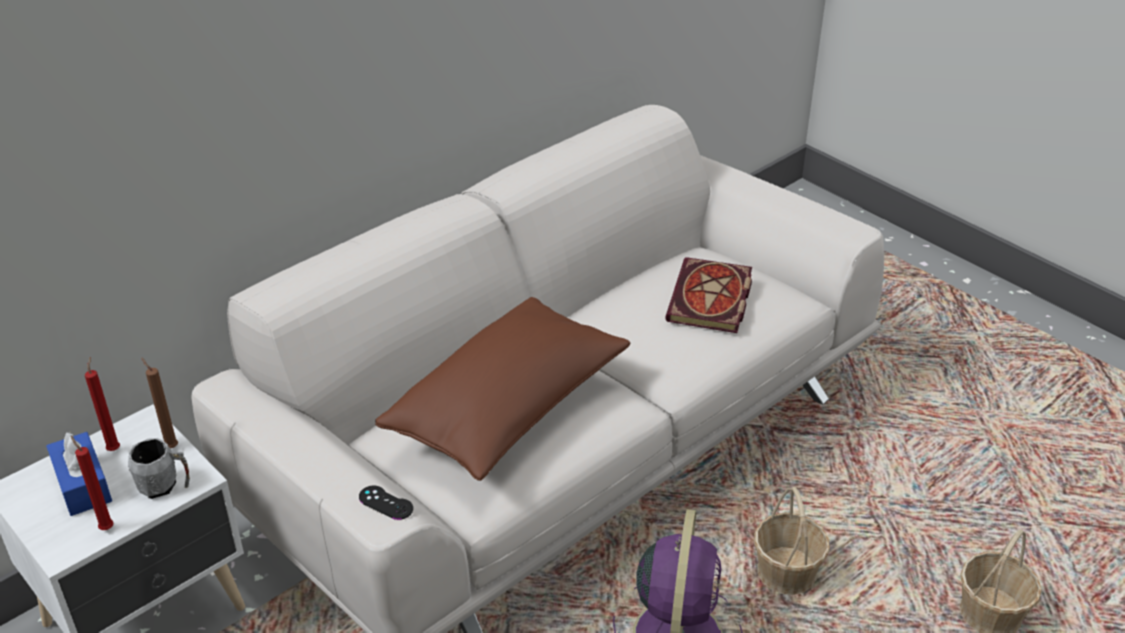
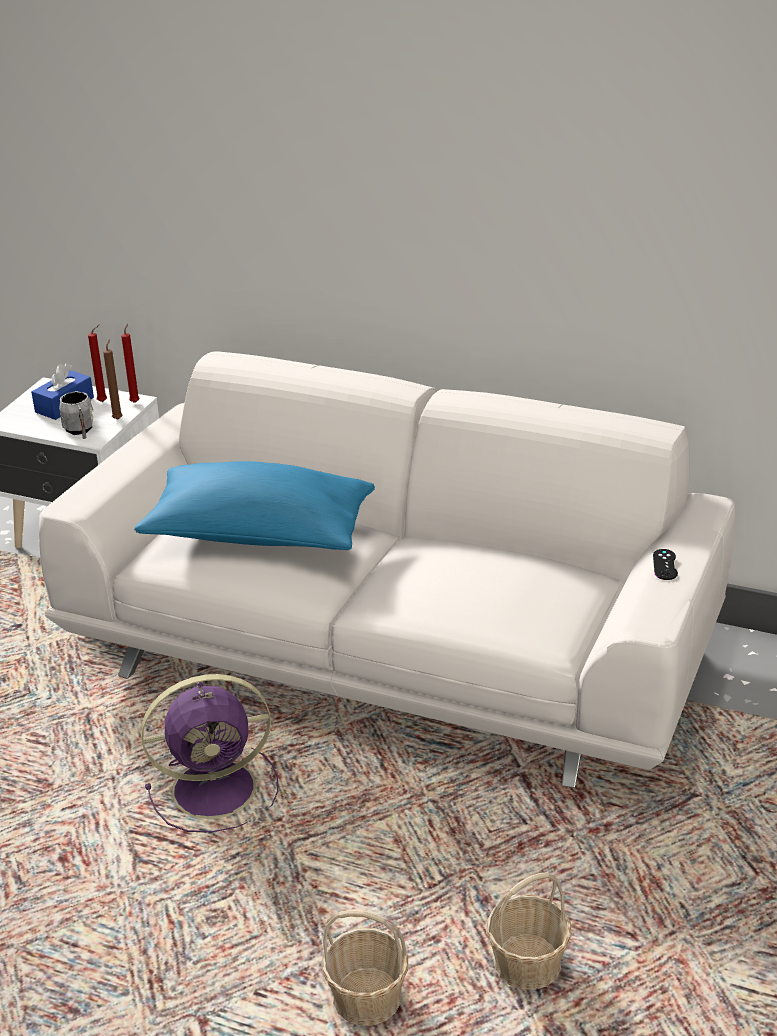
camera: 65 degrees right, 5 degrees down
(105, 527) = (31, 427): red candle -> red candle (135, 402)
(386, 503) = (85, 500): black game controller -> black game controller (665, 565)
(508, 409) = (258, 535): brown pillow -> blue pillow
(711, 300) = (490, 590): book -> none
(786, 572) = (331, 836): basket -> basket (528, 964)

